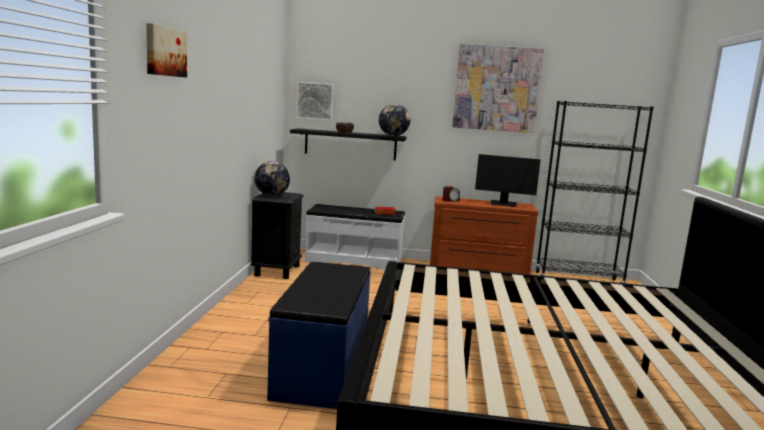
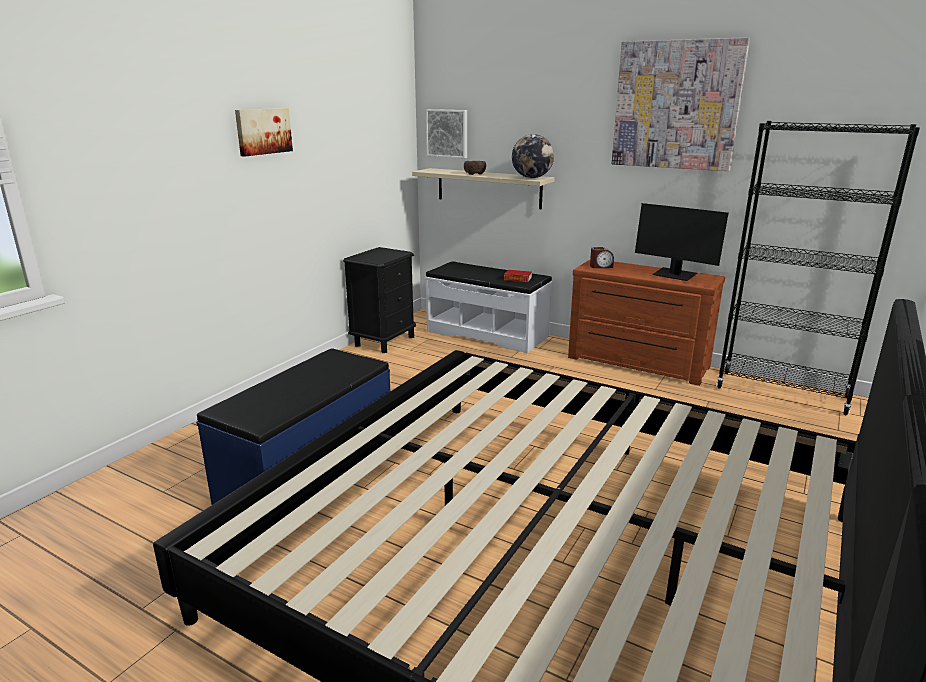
camera: 25 degrees right, 10 degrees up
(164, 52) = (131, 109): picture -> picture (263, 131)
(271, 195) = (371, 255): globe -> none
(350, 144) = (488, 188): black shelf -> beige shelf

